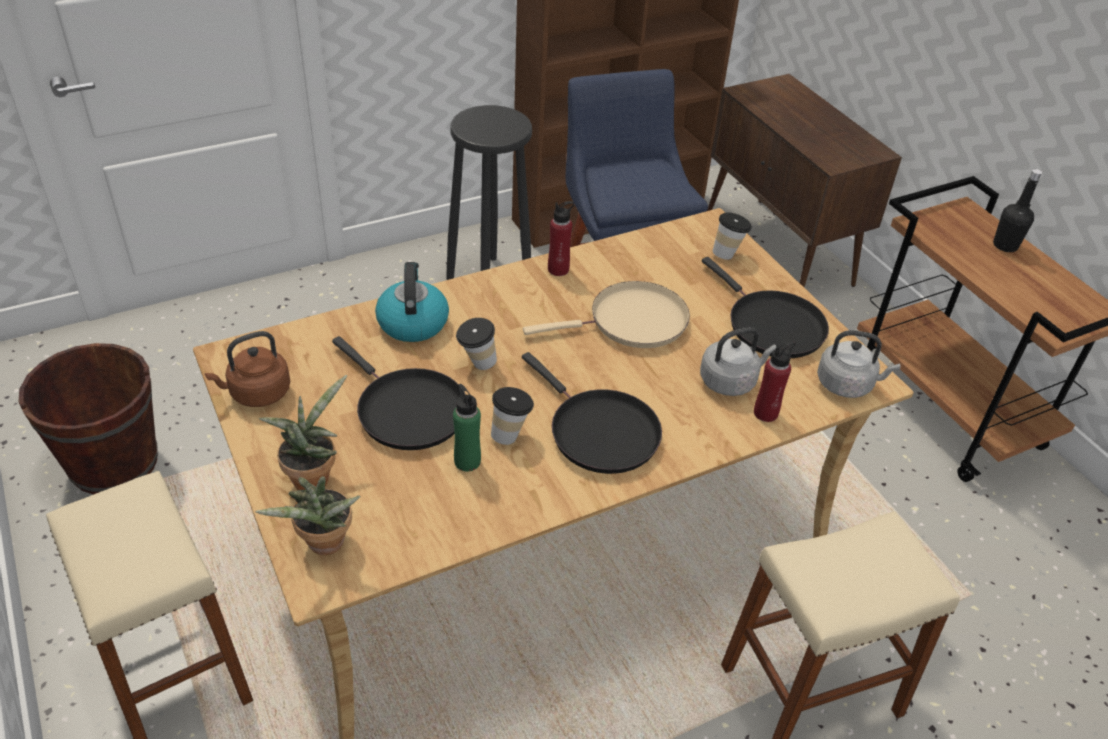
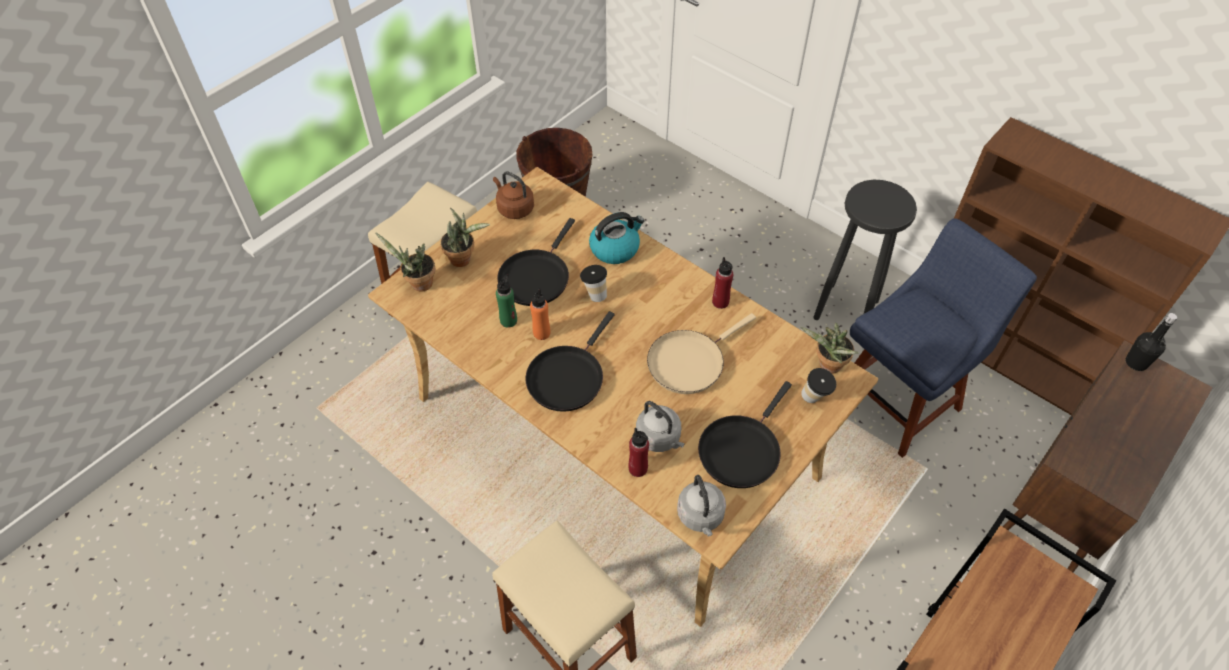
camera: 70 degrees right, 10 degrees up
(510, 434) = (541, 333): cup -> orange bottle
(632, 322) = (689, 362): beige frying pan -> beige frying pan turned 90 degrees clockwise
(690, 231) = (827, 366): none -> potted plant
(1005, 245) = (1030, 636): black bottle -> black bottle (1136, 363)

